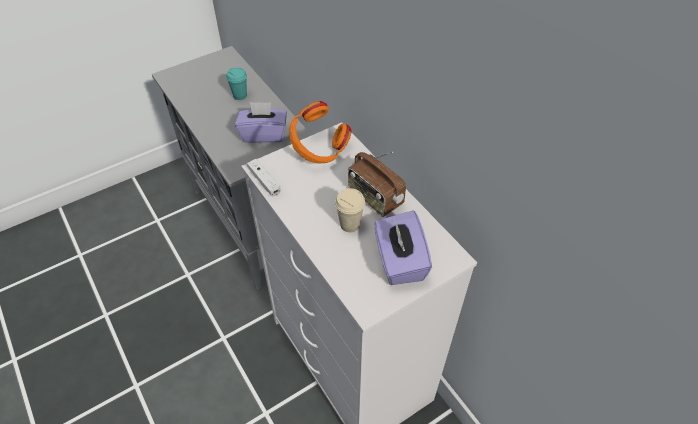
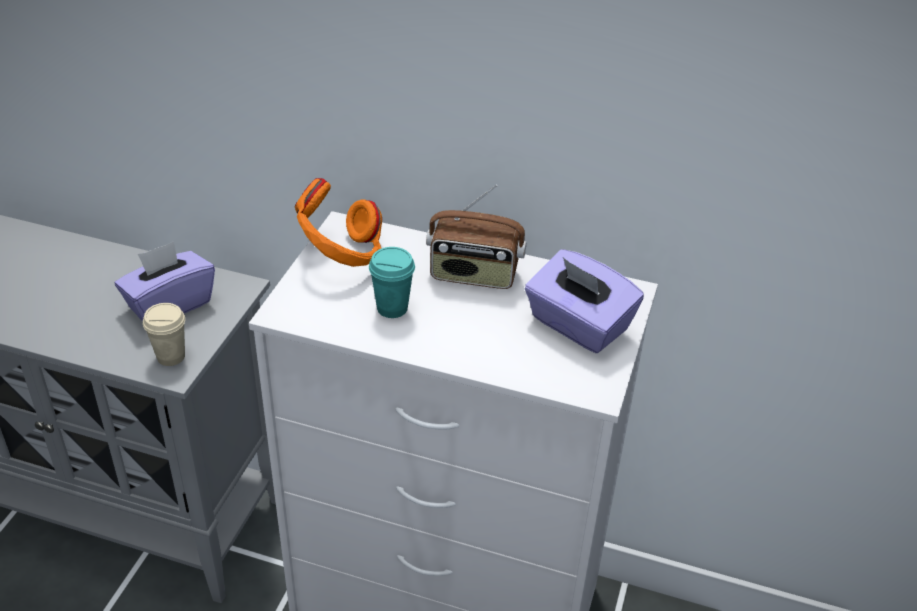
camera: 40 degrees left, 10 degrees down
(240, 95) = (71, 271): turquoise cup -> turquoise cup (392, 308)
(264, 181) = (306, 324): white game controller -> none
(350, 224) = (477, 317): beige cup -> beige cup (171, 356)

